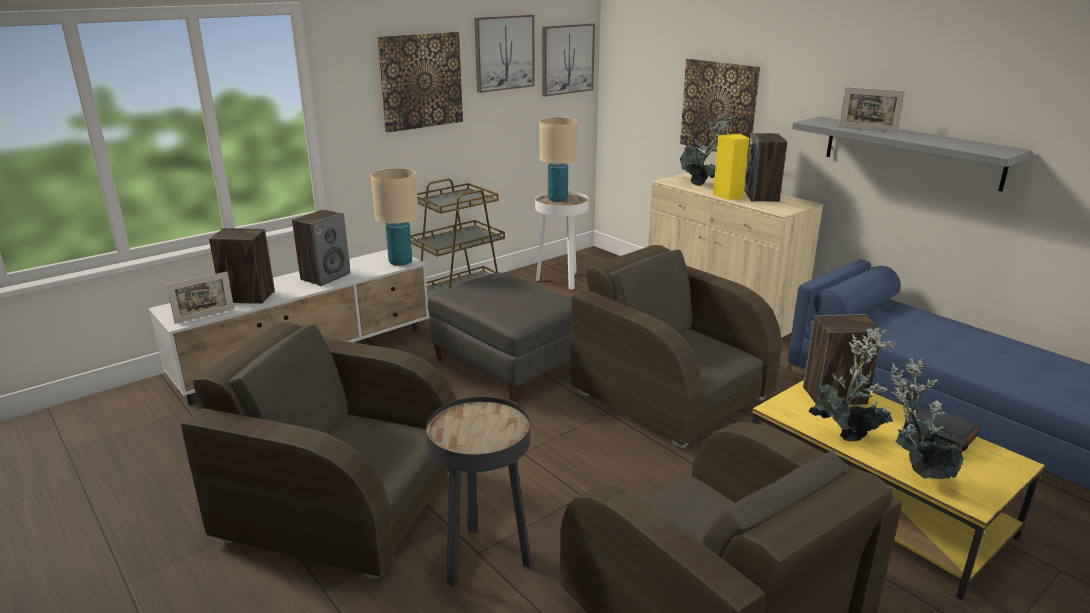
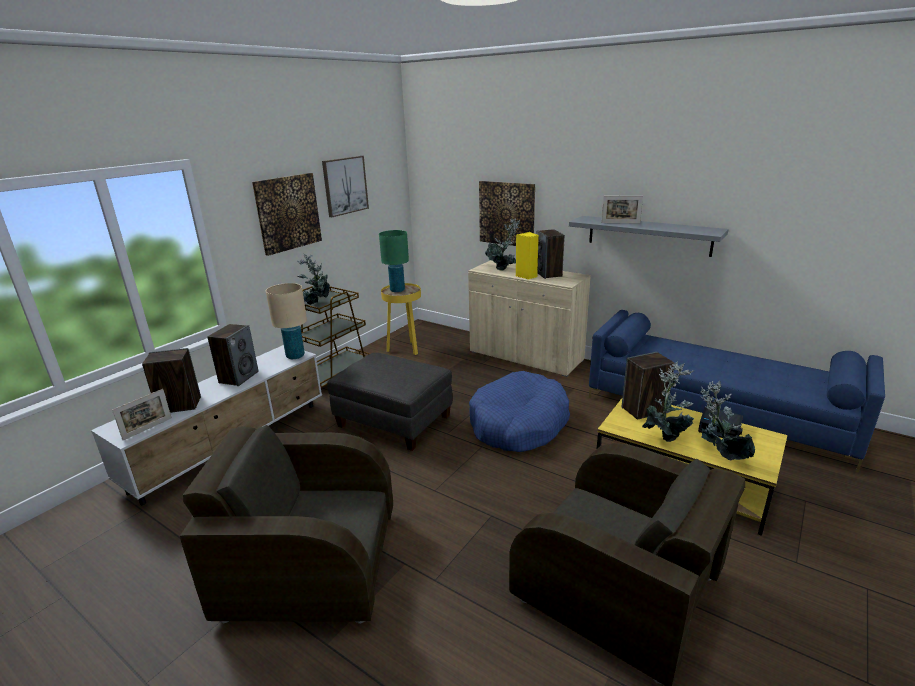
camera: 15 degrees left, 0 degrees up
(442, 203) = (316, 305): none -> potted plant
(483, 559) = (441, 584): black side table -> none
(557, 199) = (397, 290): beige table lamp -> green table lamp
(561, 281) = (405, 349): white side table -> yellow side table
(567, 59) = (388, 186): picture -> none
(670, 394) = (518, 424): brown armchair -> blue dog bed

